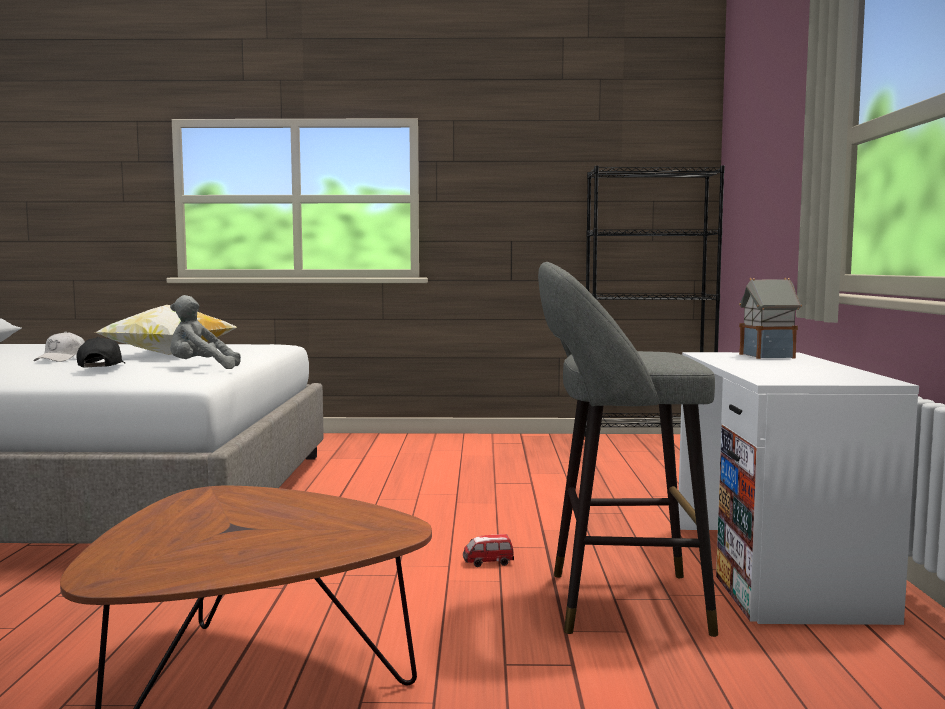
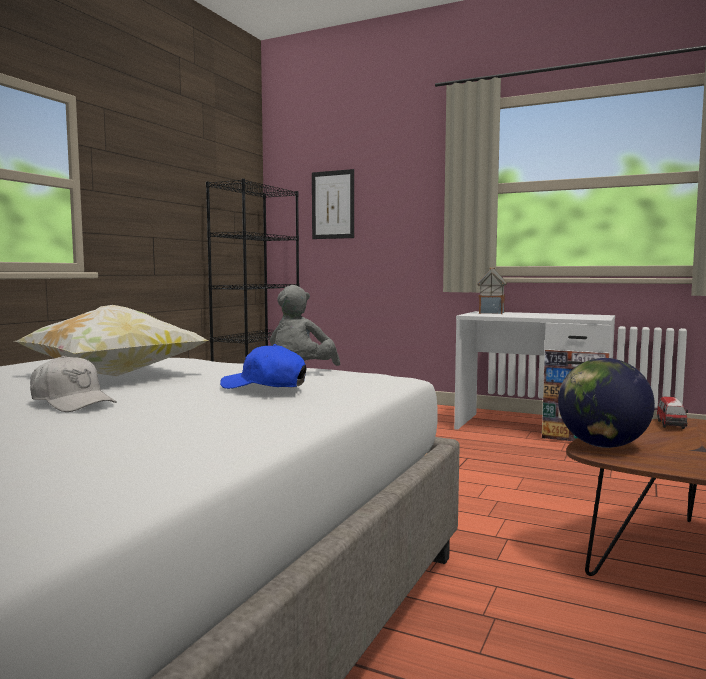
camera: 65 degrees left, 0 degrees up
(101, 366) = (264, 386): black cap -> blue cap
(233, 494) = (603, 446): none -> globe
(488, 563) = (488, 475): toy car -> toy car (671, 425)
(616, 602) = (570, 461): grey stool -> none
(753, 180) = (333, 205): none -> picture

